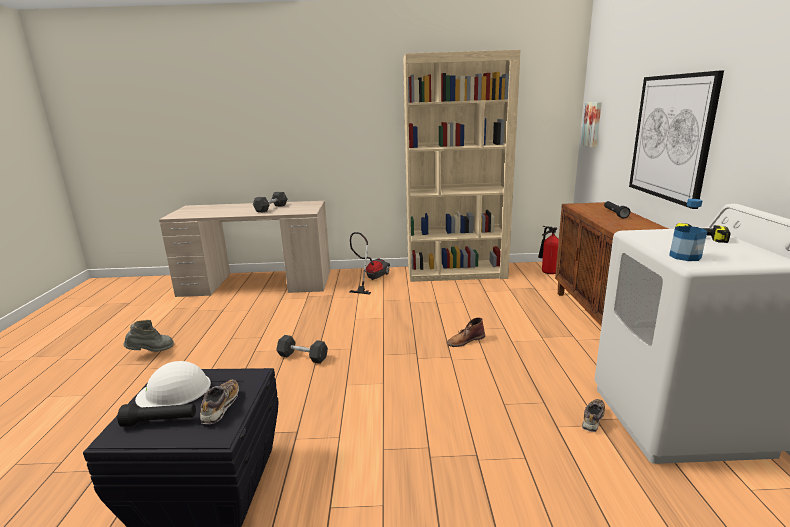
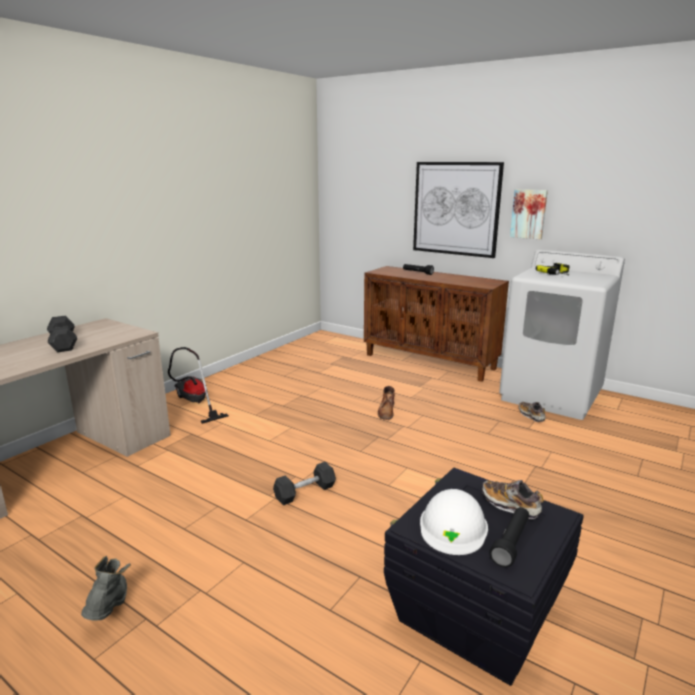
camera: 55 degrees left, 0 degrees up
(456, 273) = (262, 367): beige bookcase -> none
(547, 272) = (328, 342): fire extinguisher -> none
(593, 124) = (342, 200): picture -> picture (528, 214)
(685, 256) = (582, 282): bottle -> none

